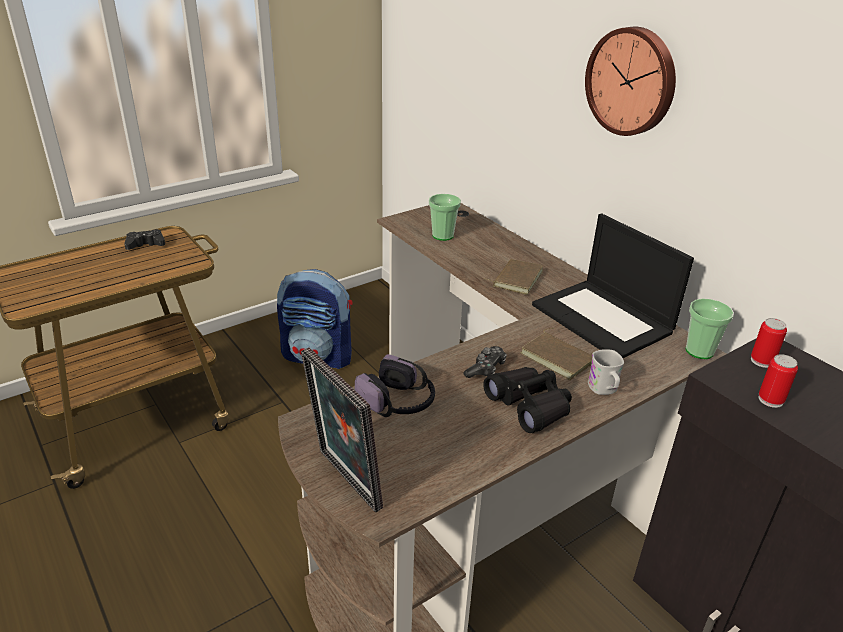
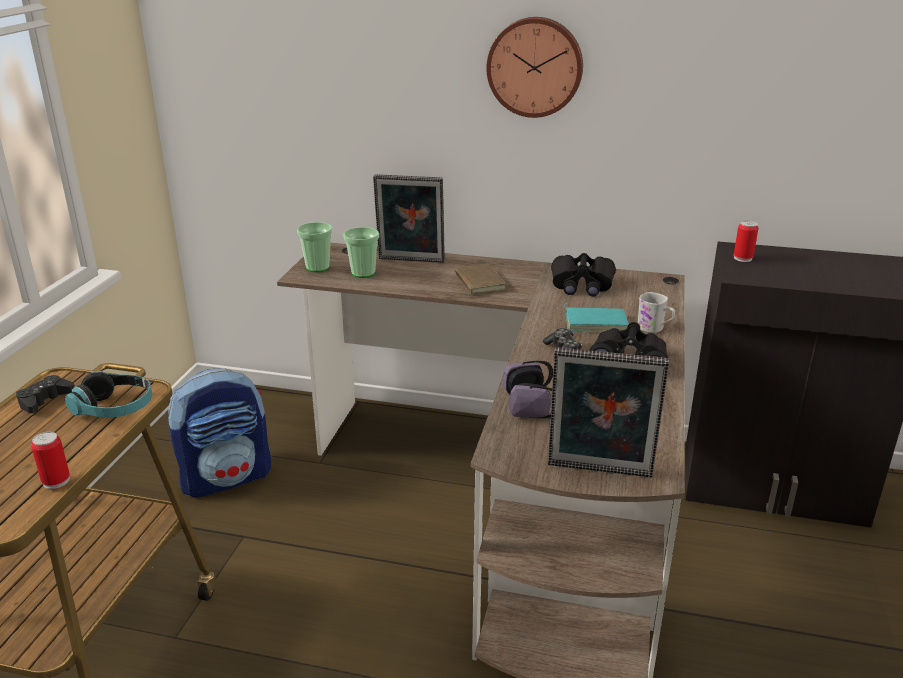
camera: 40 degrees left, 5 degrees down
(166, 266) = (114, 408): none -> headphones
(493, 240) = (410, 261): none -> picture frame
(558, 358) = (595, 322): brown book -> turquoise book
(603, 319) = (581, 285): laptop -> black binoculars
(699, 351) = (668, 279): cup -> cup (317, 267)
(770, 400) = (781, 277): can -> can (56, 481)

